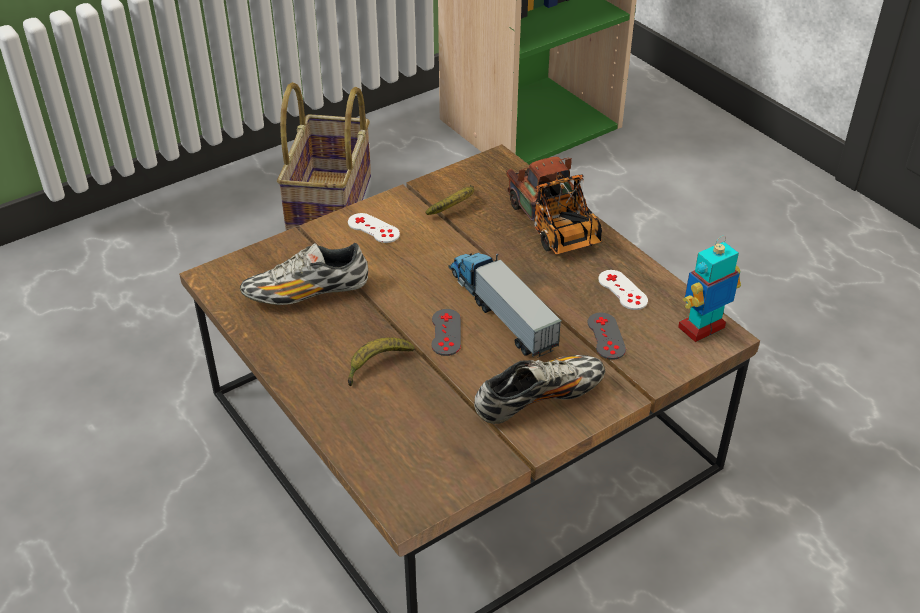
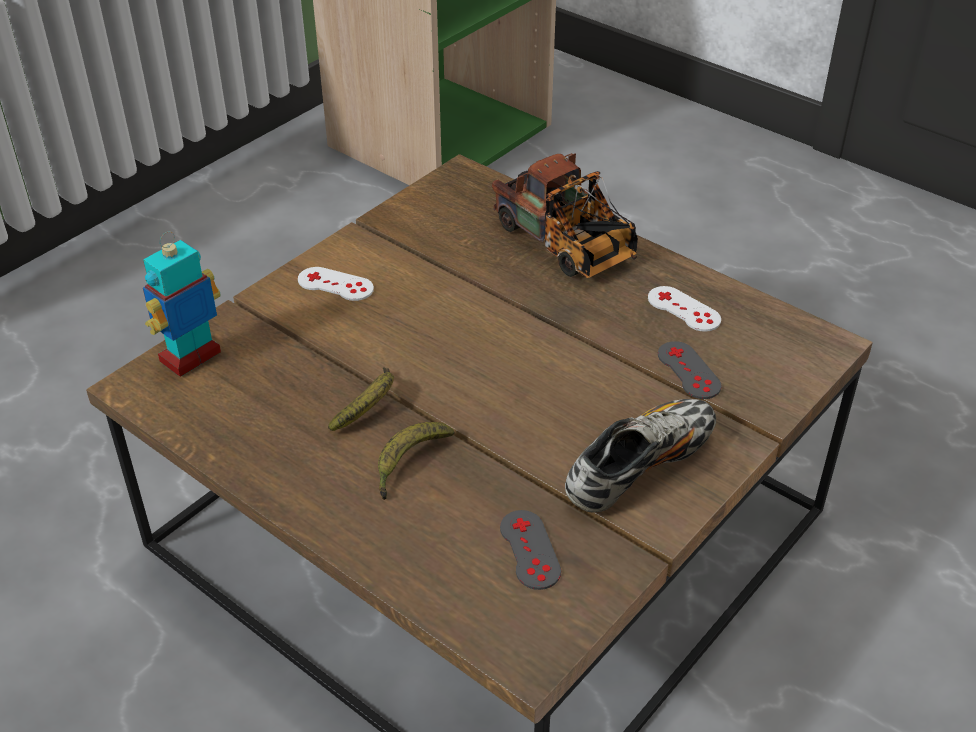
camera: 15 degrees left, 0 degrees up
(306, 293) = (277, 385): shoe -> none
(332, 206) = (226, 273): basket -> none
(446, 332) = (484, 403): grey game controller -> grey game controller (530, 549)
(455, 206) = (431, 240): banana -> banana (369, 407)
(500, 311) = (543, 362): toy truck -> none
(702, 328) = (799, 340): toy robot -> toy robot (191, 358)

